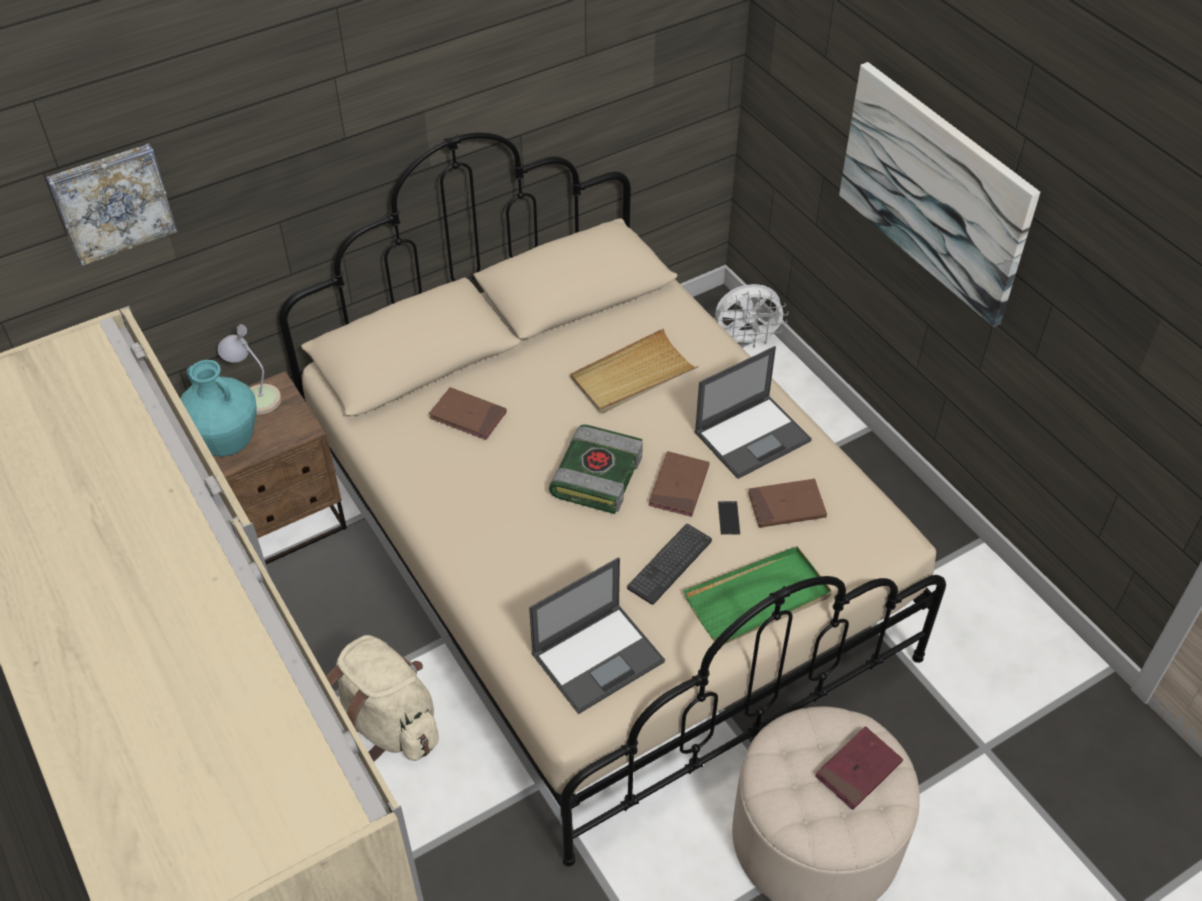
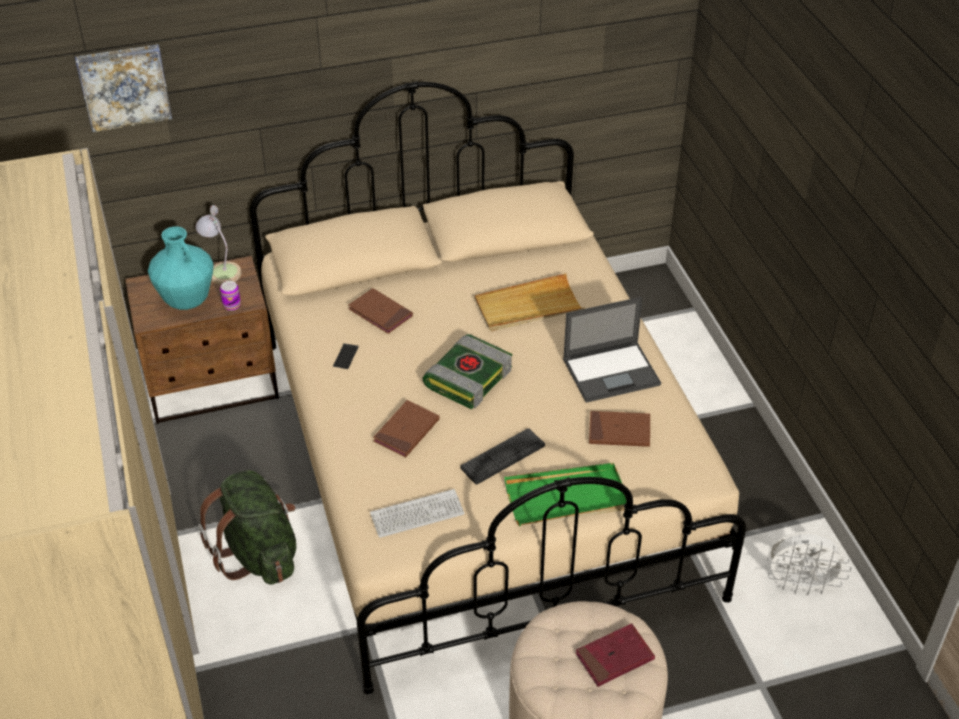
camera: 15 degrees right, 5 degrees down
(283, 438) = (232, 305): none -> can
(387, 725) = (259, 555): beige backpack -> green backpack
(599, 657) = (417, 514): laptop -> keyboard
(679, 486) = (533, 399): brown book -> brown book (406, 431)
(728, 518) = (566, 431): phone -> phone (345, 356)
(746, 340) = (669, 312): white fan -> white fan (801, 585)
(934, 191) = (804, 187): picture -> none

